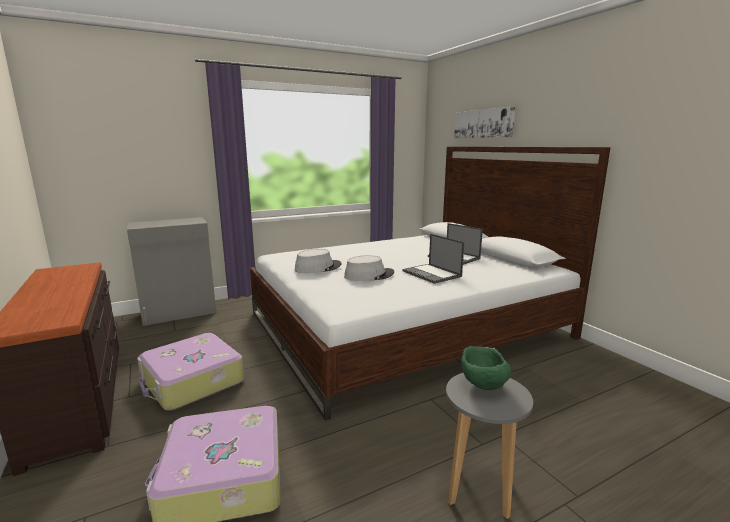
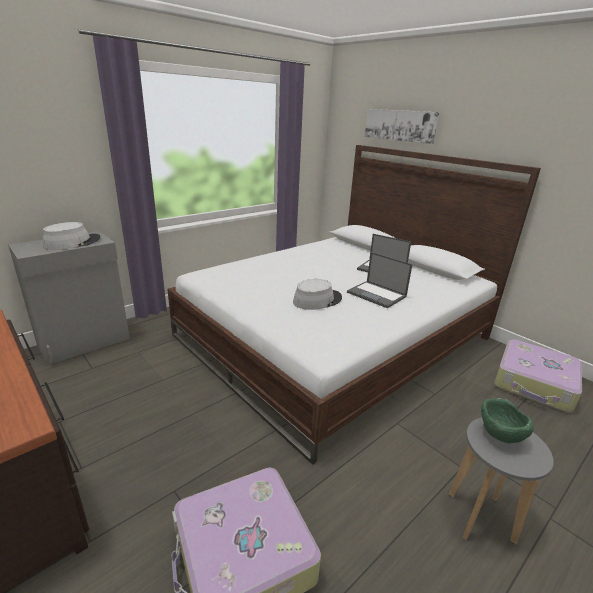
camera: 15 degrees left, 10 degrees up
(192, 381) = (147, 436): suitcase -> suitcase (534, 384)
(318, 267) = (258, 292): grey hat -> grey hat (72, 242)

